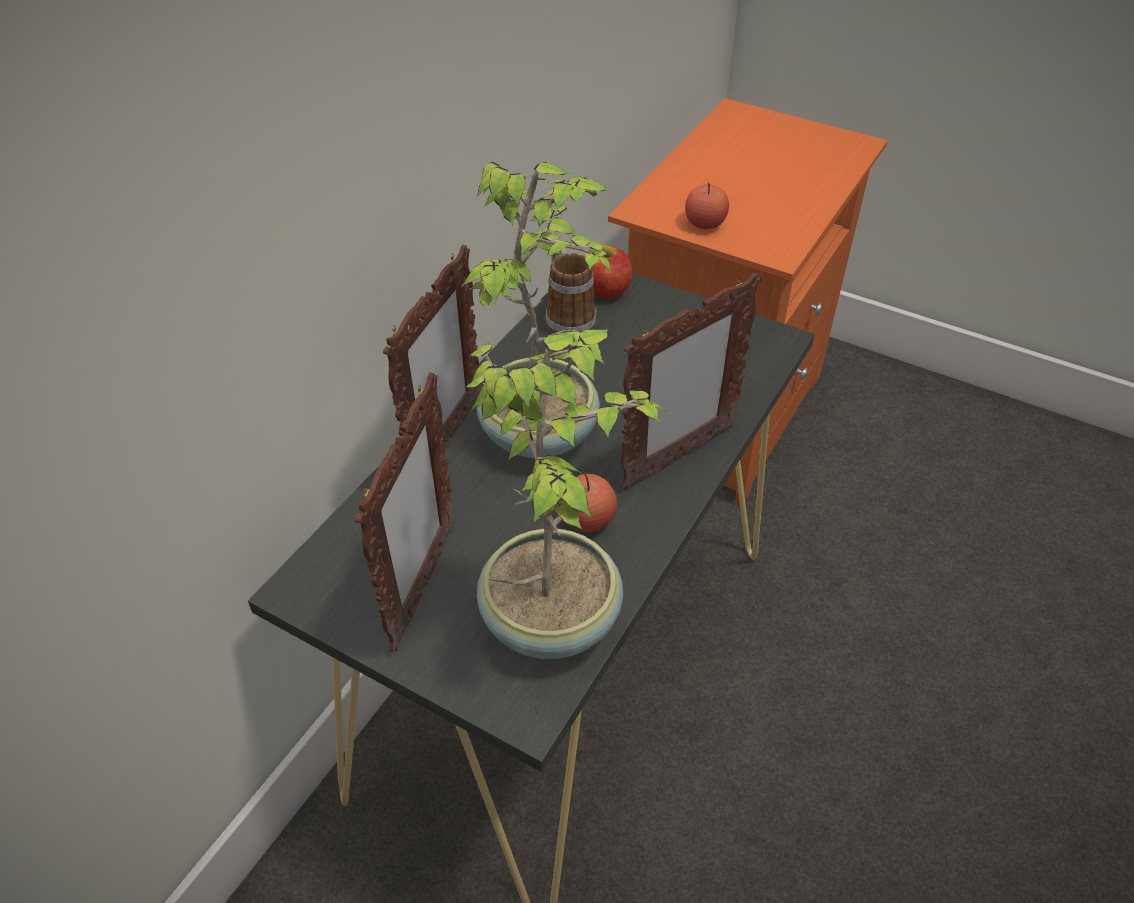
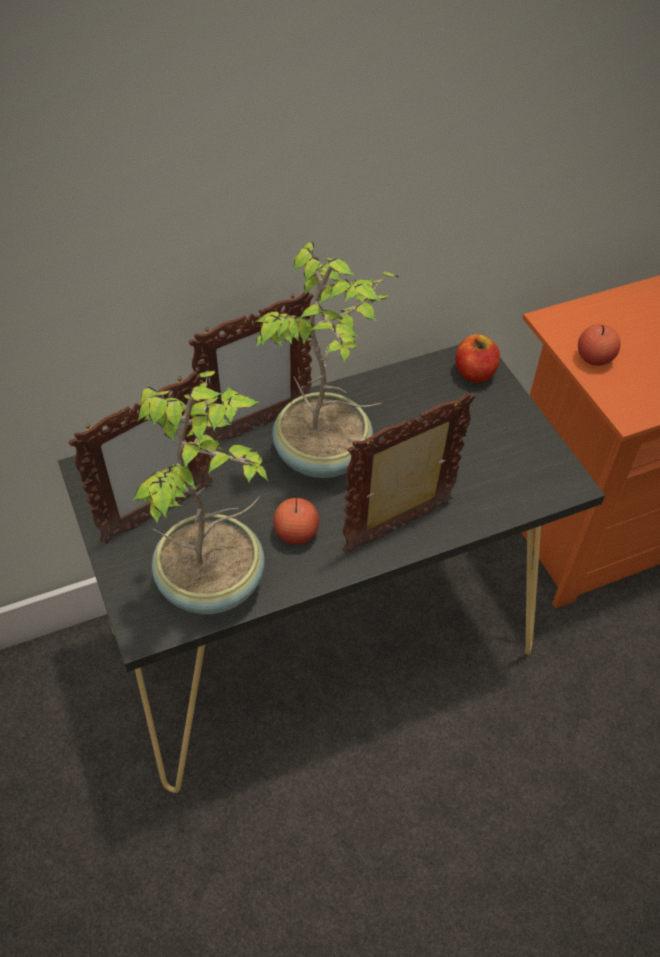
camera: 35 degrees right, 5 degrees up
(567, 316) = (425, 379): mug -> none
(677, 457) = (399, 527): picture frame -> picture frame turned 150 degrees clockwise

